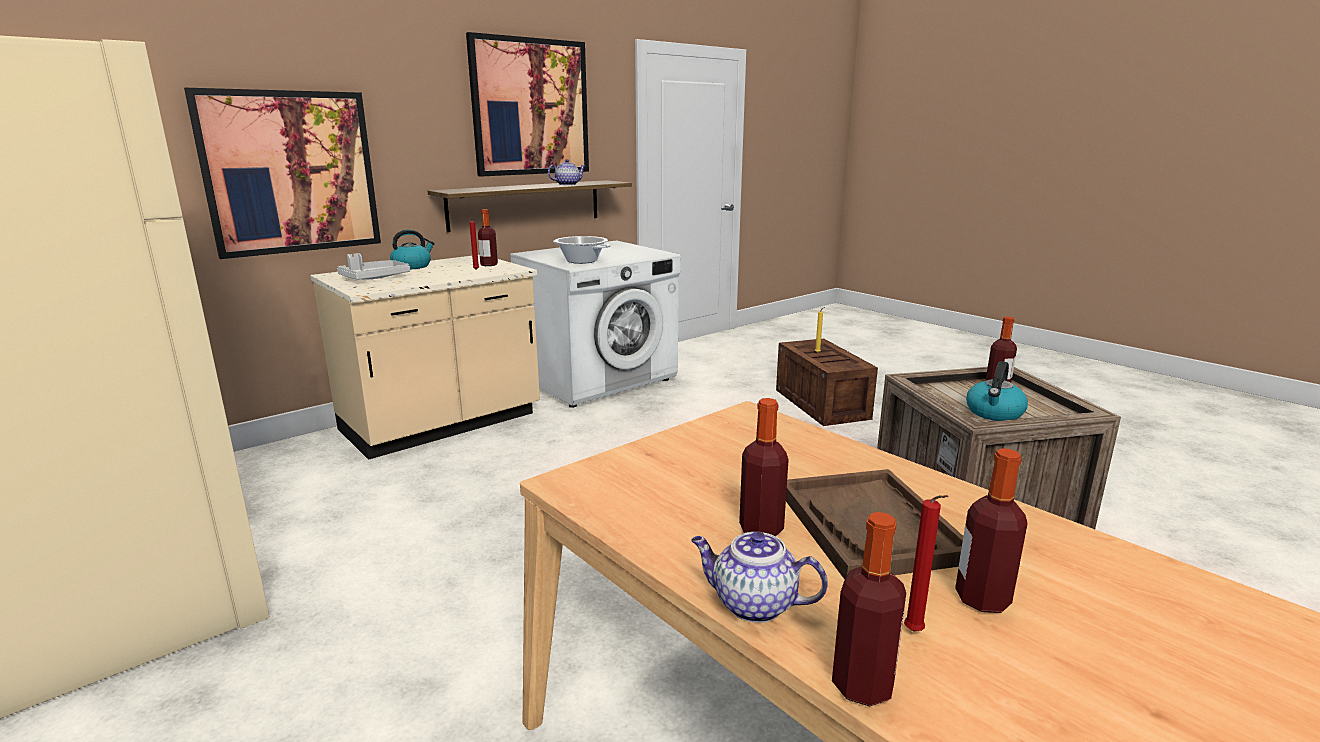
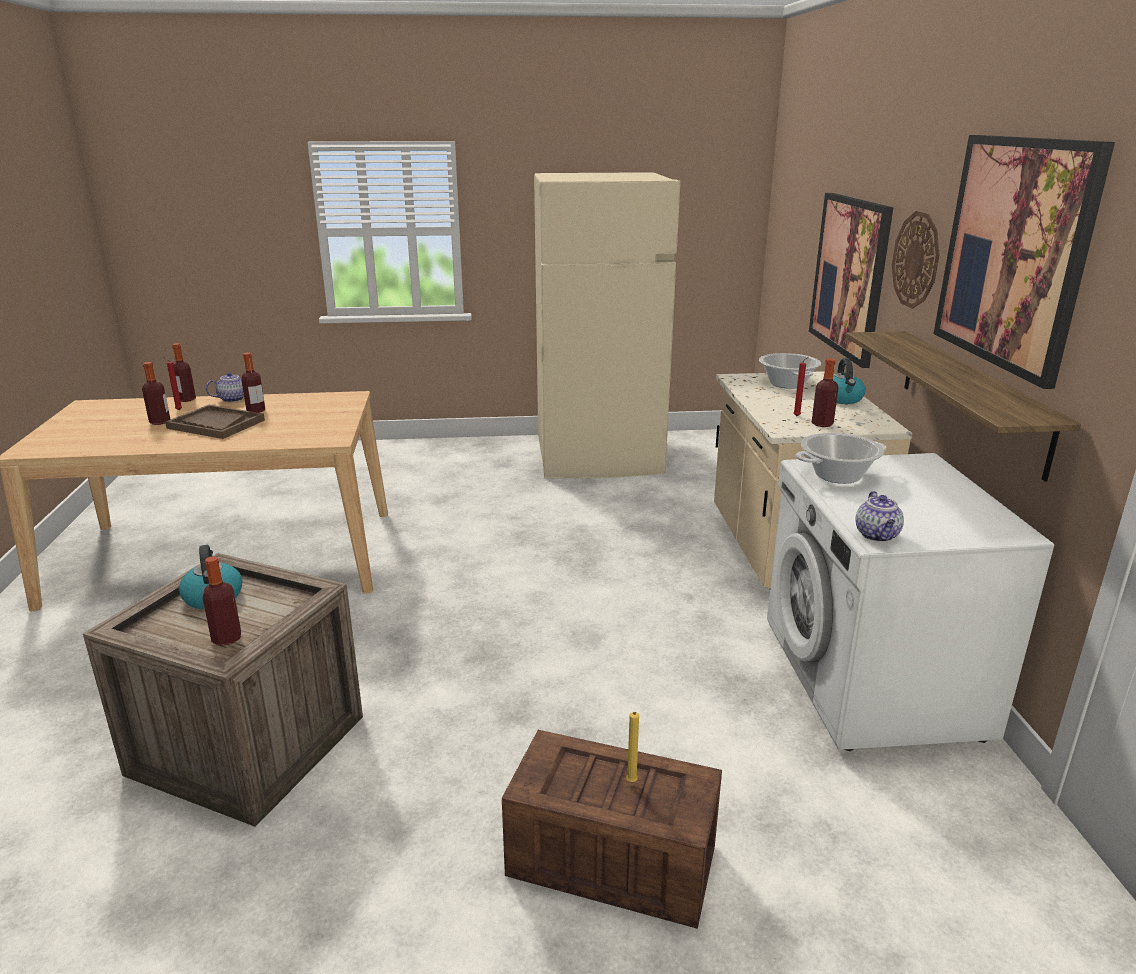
camera: 125 degrees right, 5 degrees up
(374, 278) = (787, 384): grey tray -> cooking pot
(419, 131) = (916, 260): none -> wall clock
(568, 184) = (958, 385): teapot -> teapot (877, 536)

